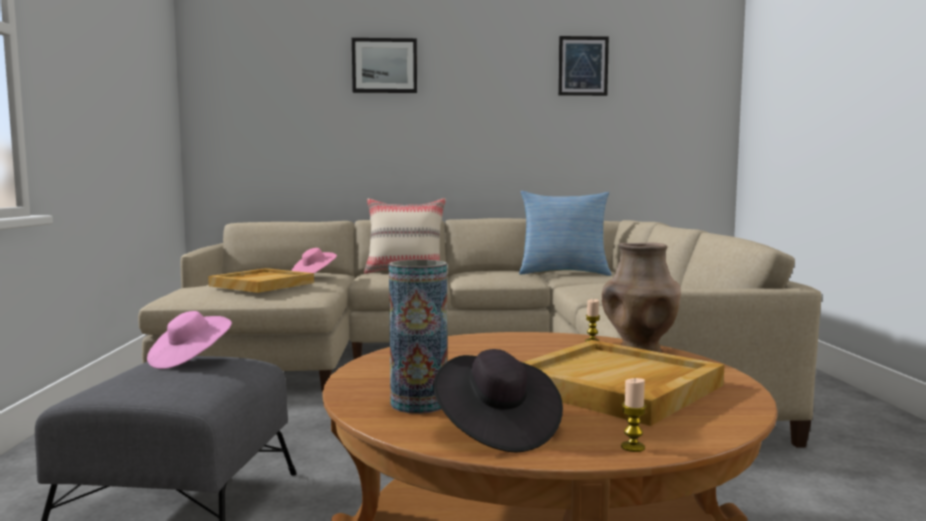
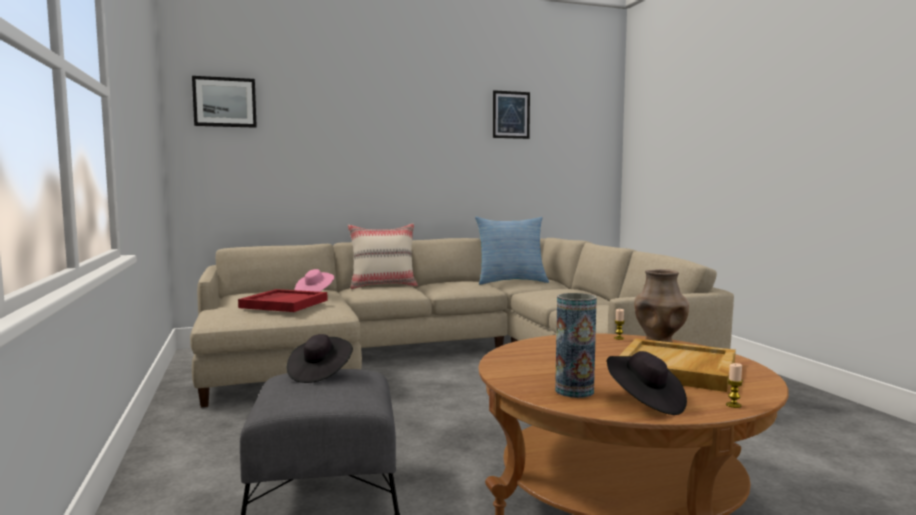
camera: 15 degrees left, 0 degrees up
(190, 360) = (320, 374): pink hat -> black hat
(262, 284) = (284, 304): beige tray -> red tray
(384, 66) = (353, 110): picture -> picture (225, 102)

